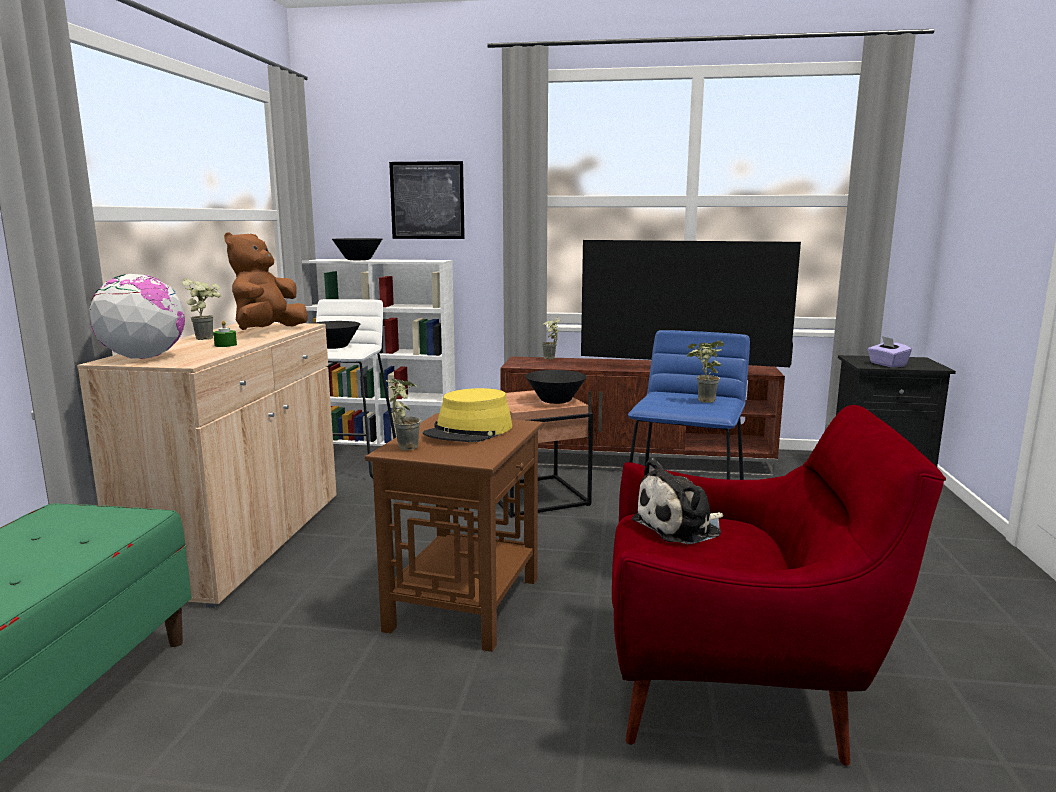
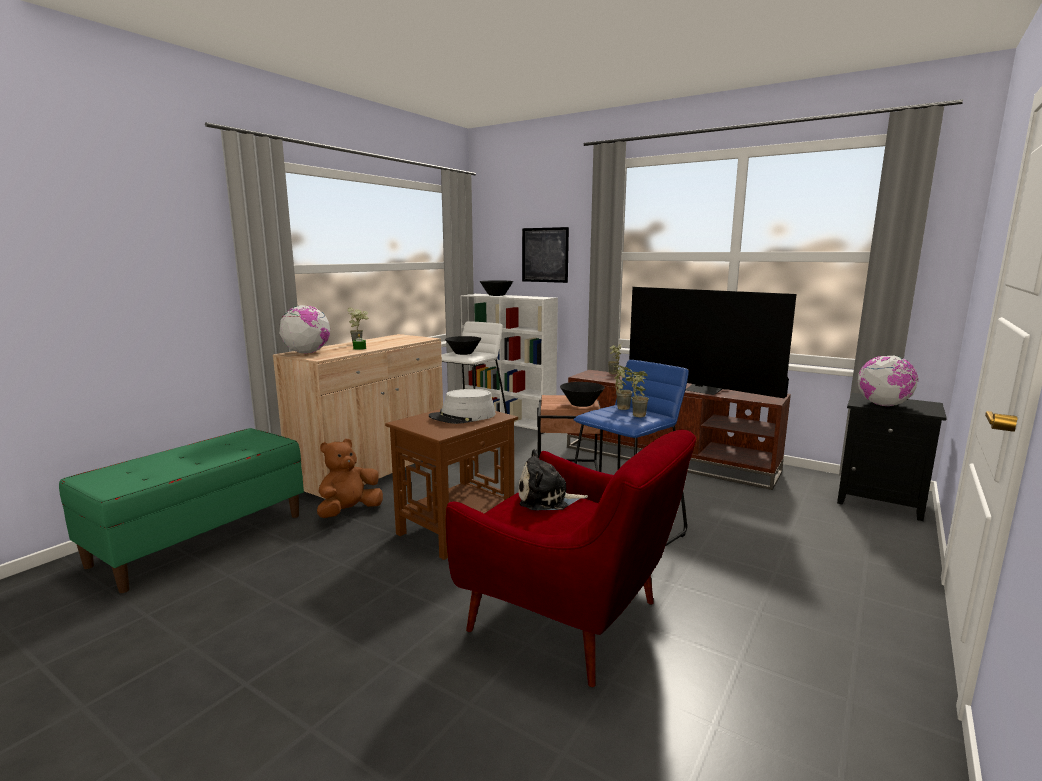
camera: 25 degrees right, 0 degrees up
(268, 331) = (399, 341): brown plush toy -> brown plush toy (349, 511)
(402, 447) = (411, 420): potted plant -> potted plant (620, 407)
(469, 431) = (463, 416): yellow hat -> grey hat
(887, 364) = (883, 405): purple tissue box -> globe

